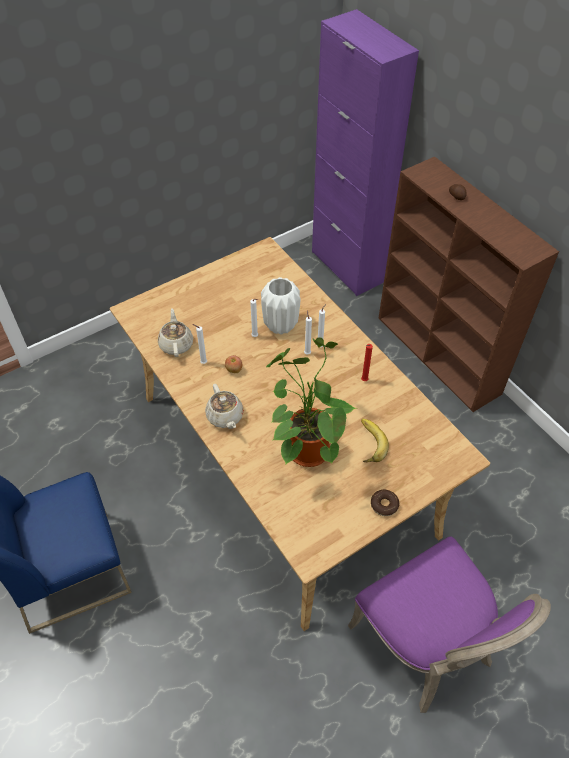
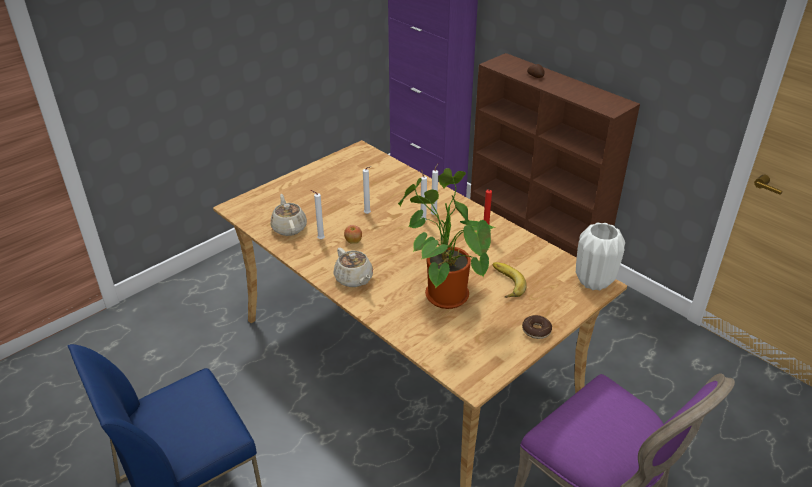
camera: 10 degrees left, 15 degrees down
(281, 326) = (391, 203): white vase -> white vase (594, 282)

